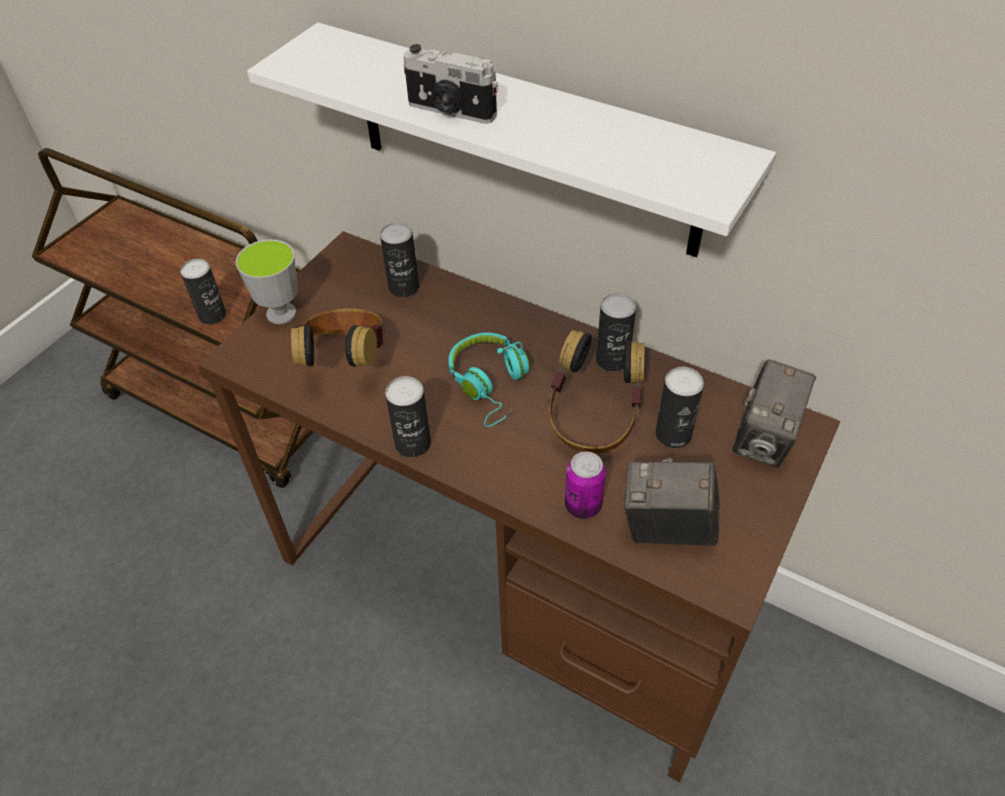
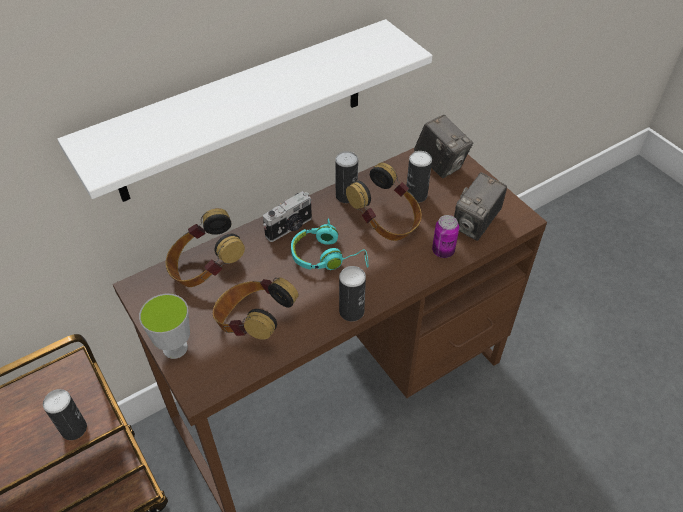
camera: 65 degrees left, 0 degrees up
(403, 287) = (206, 269): can -> headphones
(450, 111) = (245, 111): camera -> camera (290, 228)

